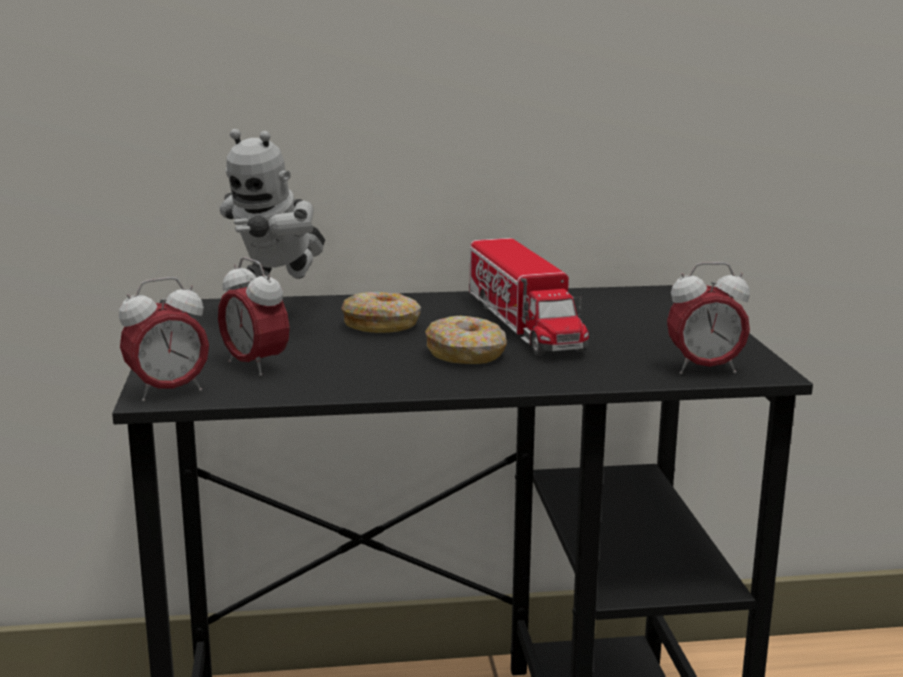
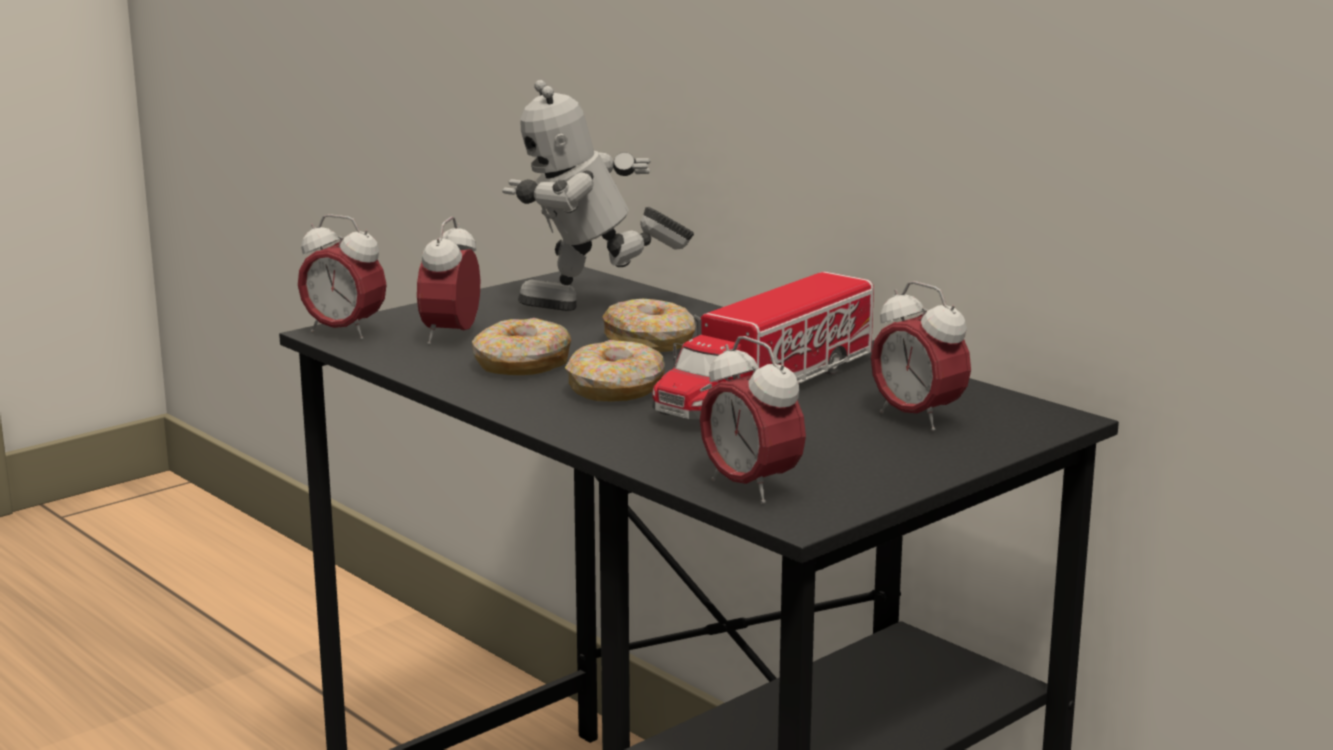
camera: 55 degrees right, 0 degrees up
(365, 363) = (522, 365): none -> donut
(633, 312) = (917, 418): none -> alarm clock

